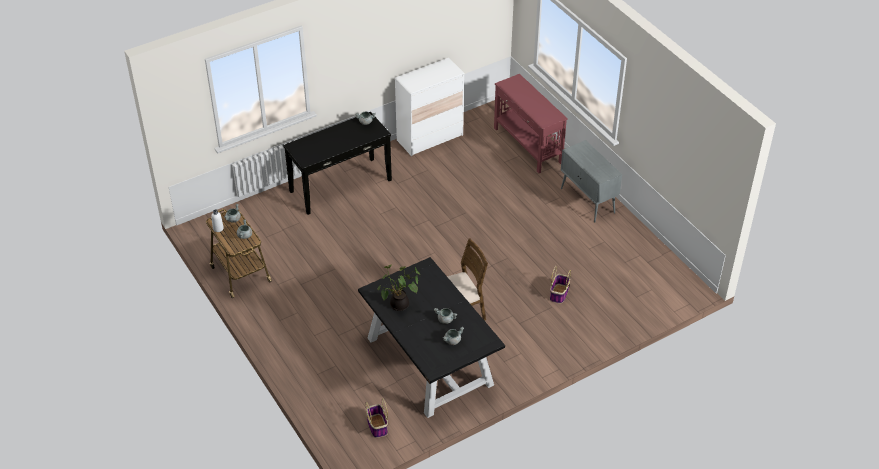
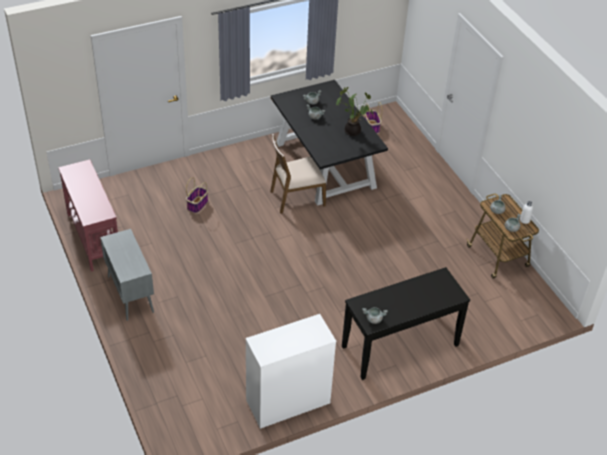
camera: 175 degrees left, 0 degrees up
(527, 146) = (170, 375): red console table -> red console table (94, 237)

